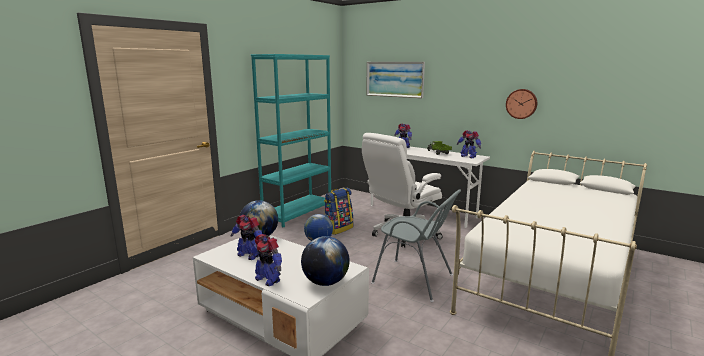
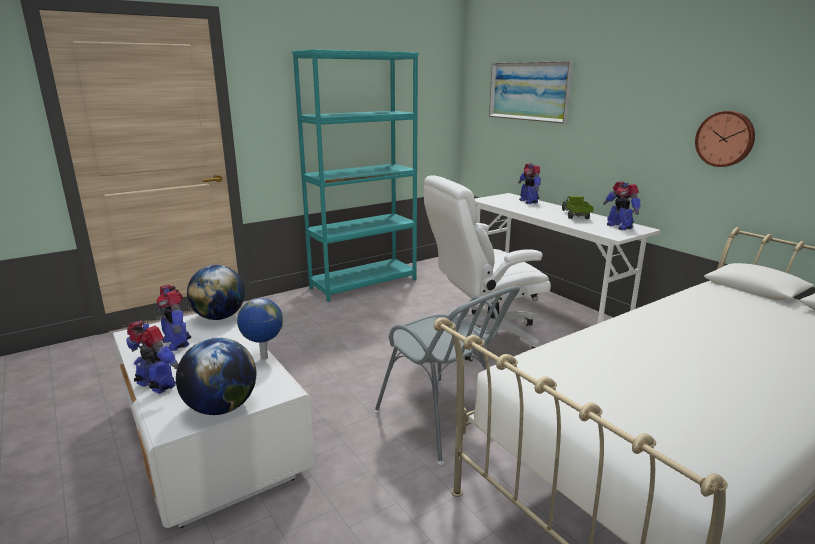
camera: 20 degrees right, 5 degrees up
(267, 279) = (156, 386): toy robot -> toy robot turned 150 degrees clockwise
(338, 229) = (398, 315): backpack -> none

